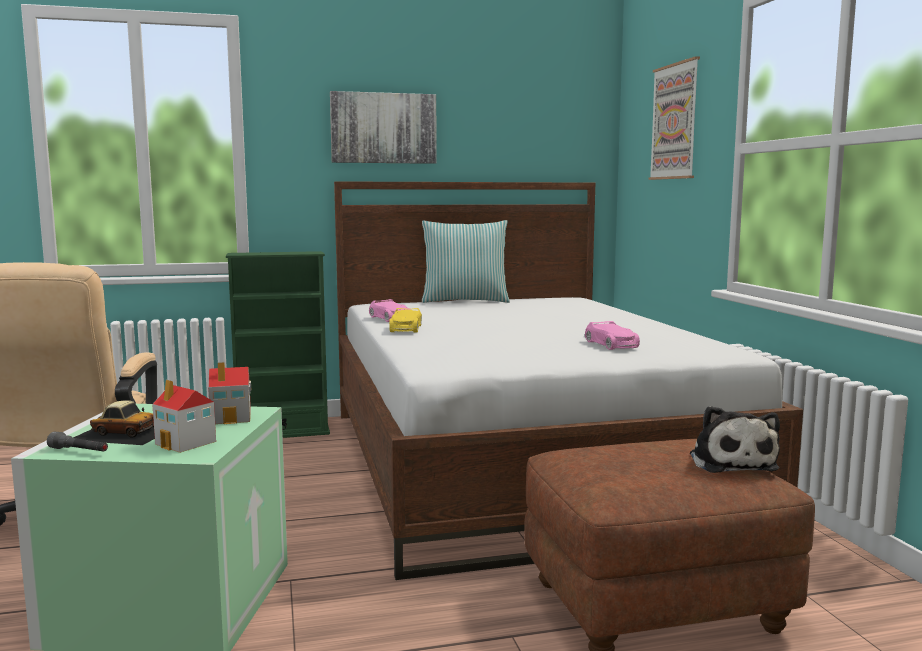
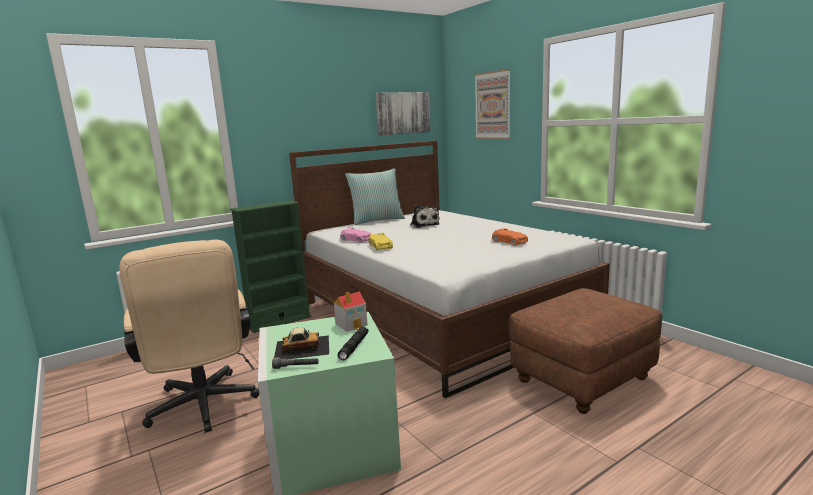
camera: 20 degrees left, 5 degrees up
(186, 443) = (354, 347): toy house -> black flashlight
(383, 128) = (316, 115): picture -> picture (403, 113)
(611, 345) = (510, 242): pink toy car -> orange toy car
(731, 462) = (615, 299): plush toy -> plush toy (424, 225)

